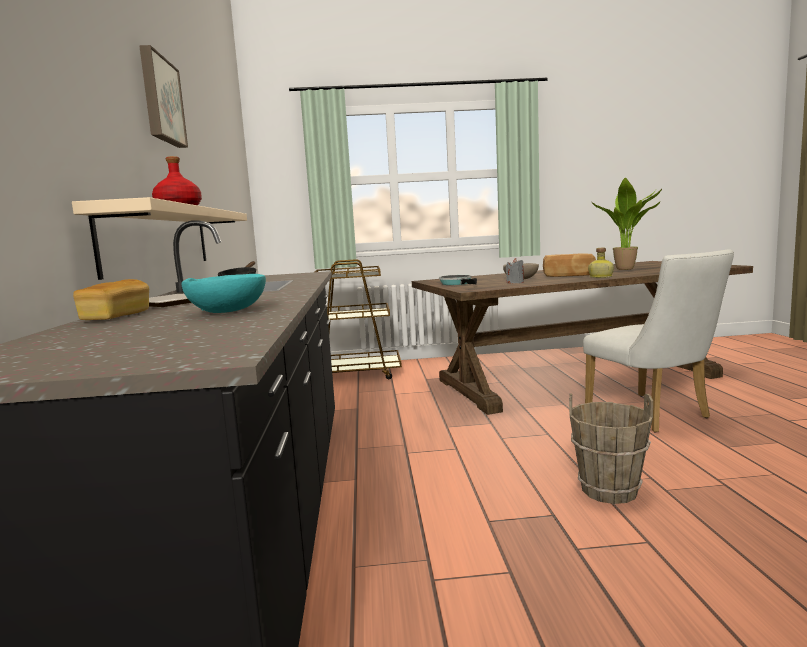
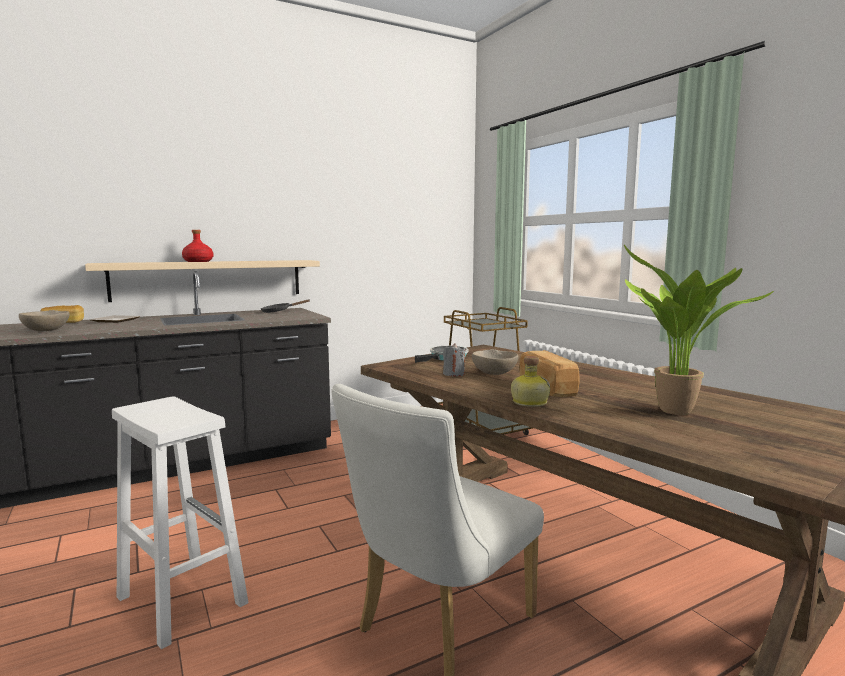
camera: 65 degrees right, 0 degrees up
(160, 100) = (237, 187): picture -> none
(228, 312) = (46, 331): turquoise bowl -> beige bowl
(609, 491) = (180, 599): brown bucket -> white stool

